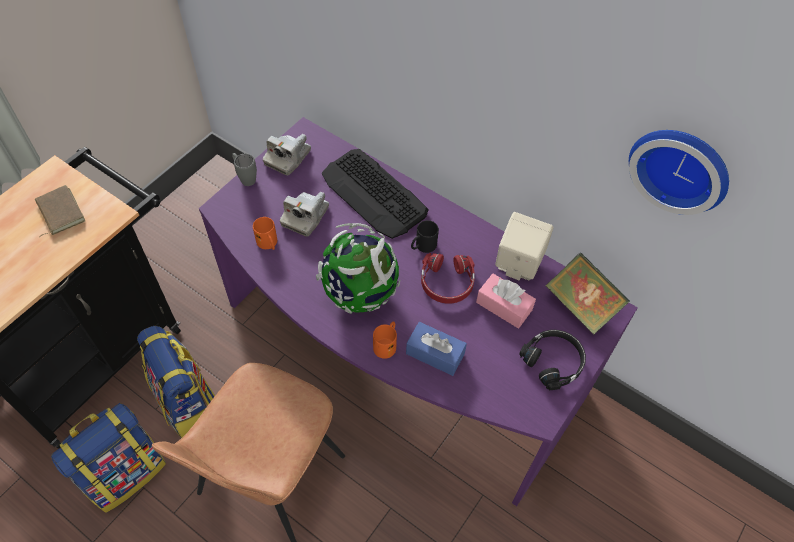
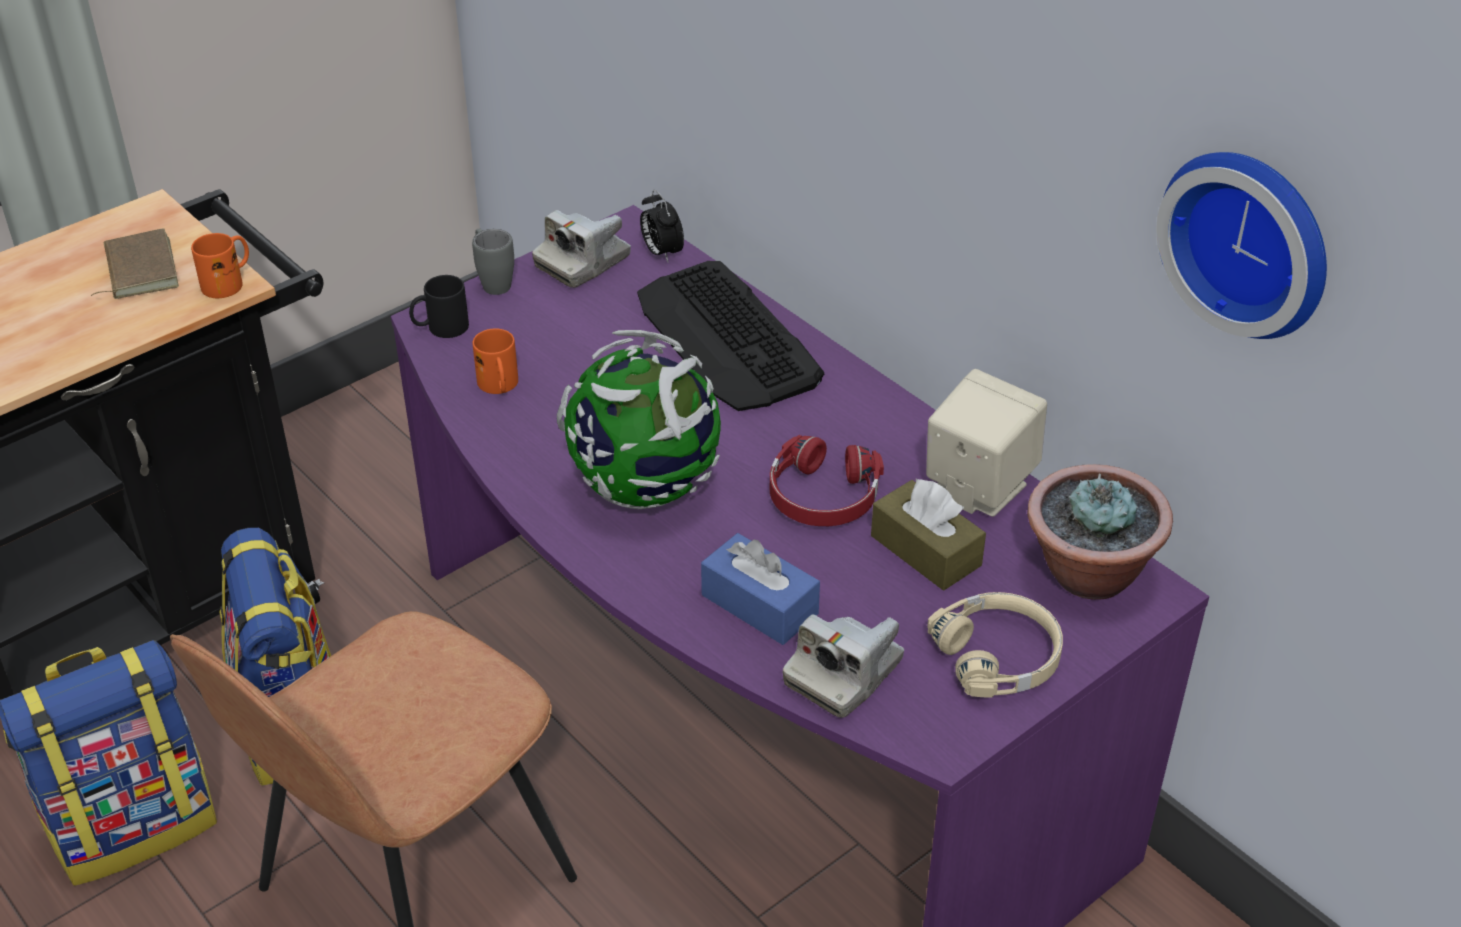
camera: 15 degrees right, 15 degrees down
(305, 216) = (583, 355): camera -> camera (843, 673)
(326, 145) = (661, 252): none -> alarm clock
(386, 344) = (669, 573): orange mug -> orange mug (228, 282)
(423, 246) = (794, 432): black mug -> black mug (440, 328)
(504, 306) = (925, 550): pink tissue box -> brown tissue box
(553, 361) = (998, 656): black headphones -> beige headphones
(581, 306) = (1088, 574): book -> potted plant

